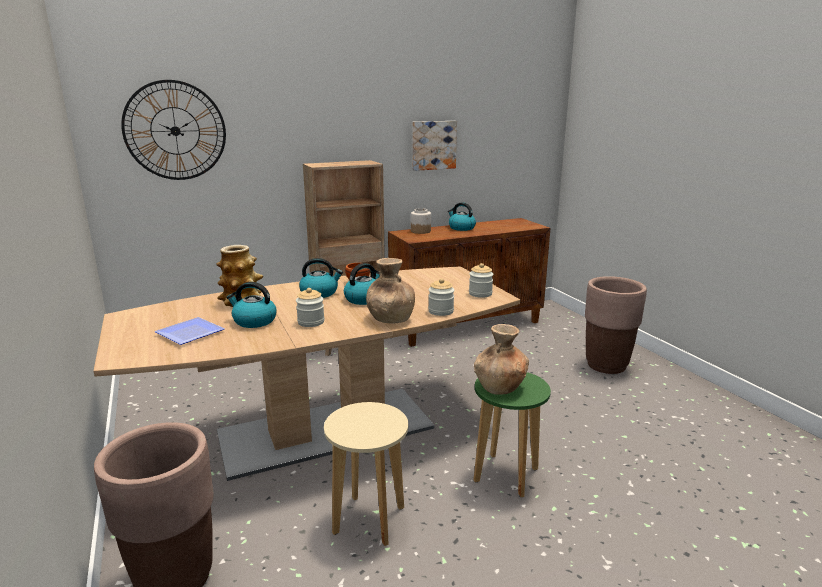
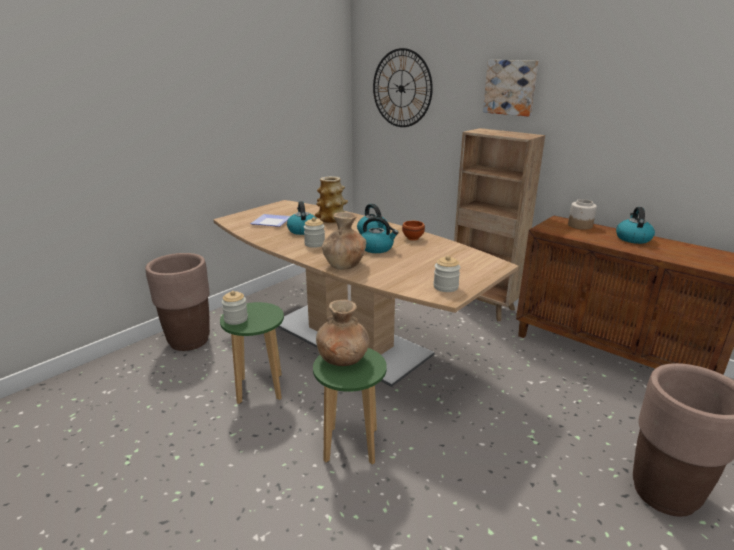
camera: 65 degrees right, 5 degrees up
(369, 520) = (259, 389): beige stool -> green stool
(433, 145) = (635, 129): picture -> picture (510, 87)
(441, 311) = (380, 279): jar -> jar (236, 319)

